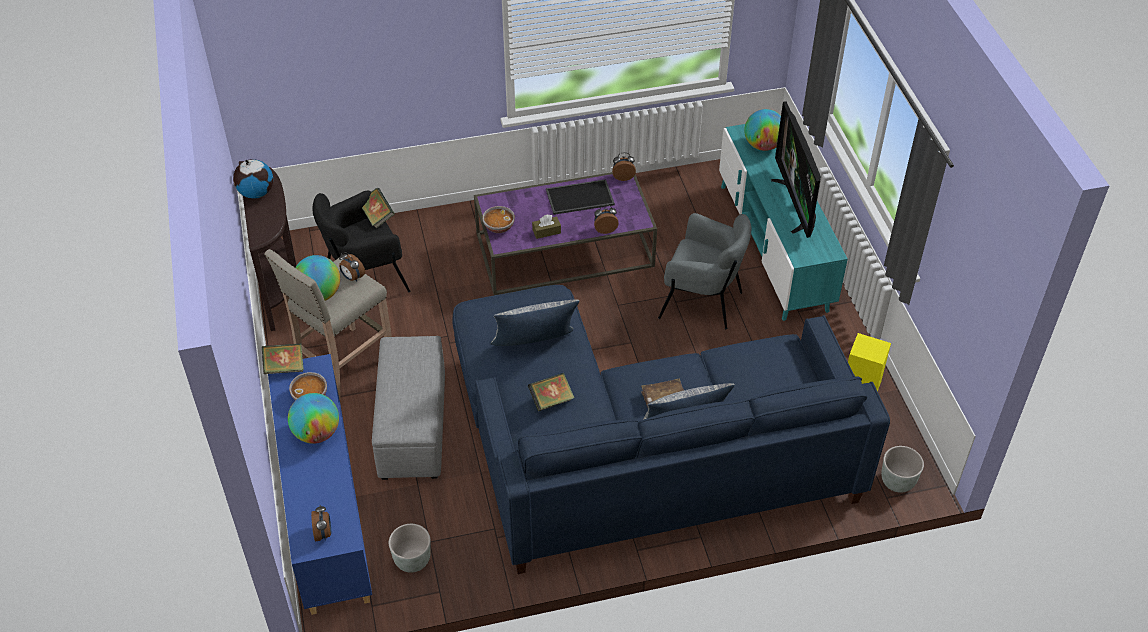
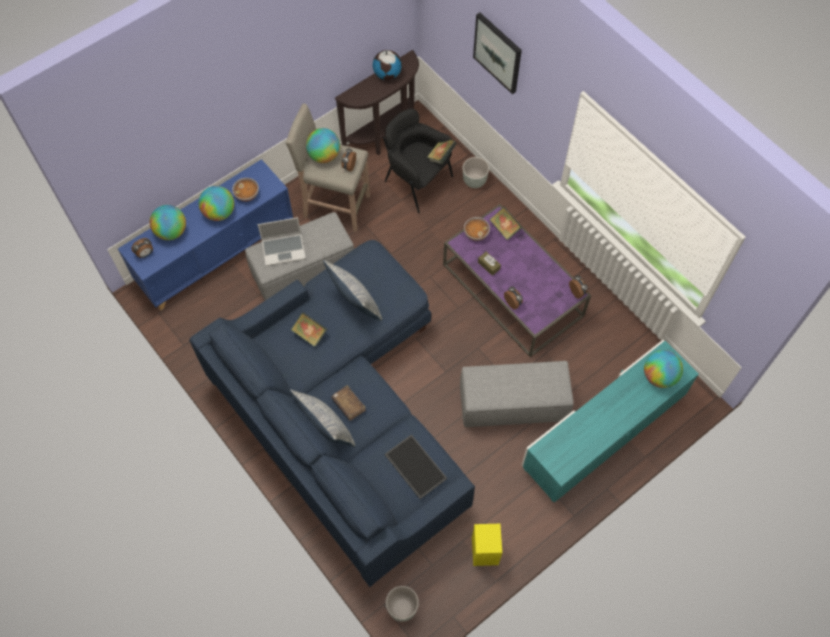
camera: 65 degrees right, 15 degrees up
(284, 367) = (264, 169): book -> book (505, 228)
(309, 494) = (171, 231): none -> globe
(368, 41) = (498, 52): none -> picture
(403, 401) = (284, 249): none -> laptop
(412, 561) = (199, 319): grey planter -> grey planter (474, 181)
(579, 198) = (536, 272): tray -> tray (414, 466)
(702, 302) = (512, 404): grey armchair -> grey ottoman
(795, 204) = (602, 425): television -> none

